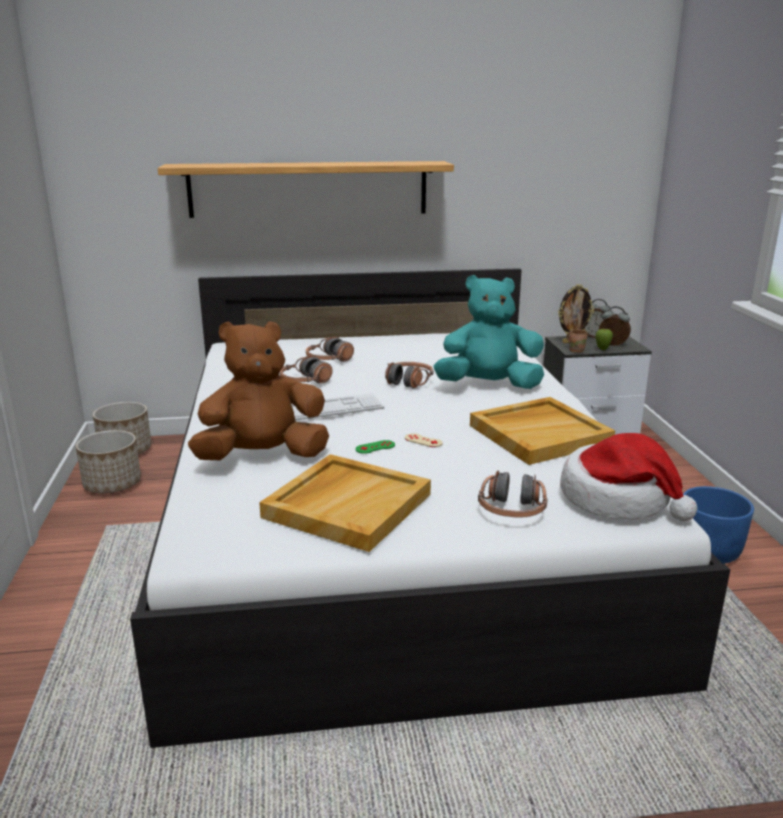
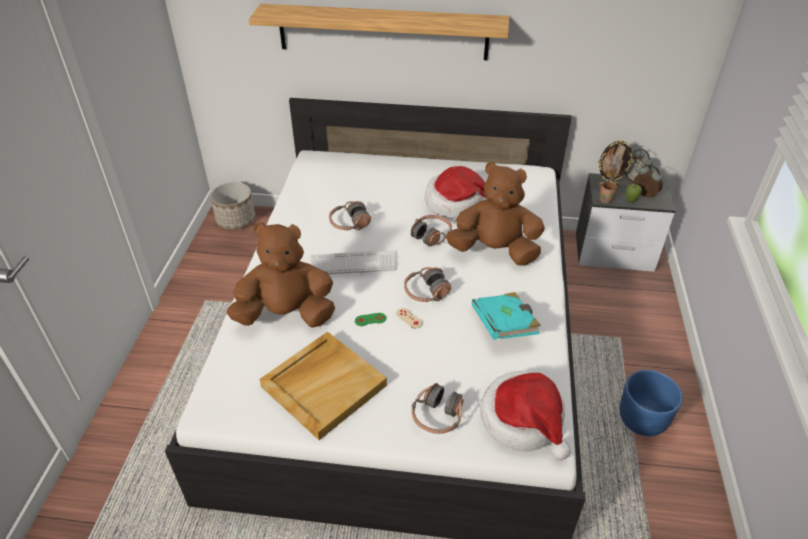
camera: 15 degrees right, 20 degrees up
(112, 484) = (219, 256): planter -> none
(329, 360) = (380, 193): headphones -> headphones (426, 292)
(422, 359) = (456, 203): none -> hat
(488, 386) = (495, 251): turquoise plush toy -> brown plush toy
(539, 434) = (504, 326): beige tray -> turquoise book

